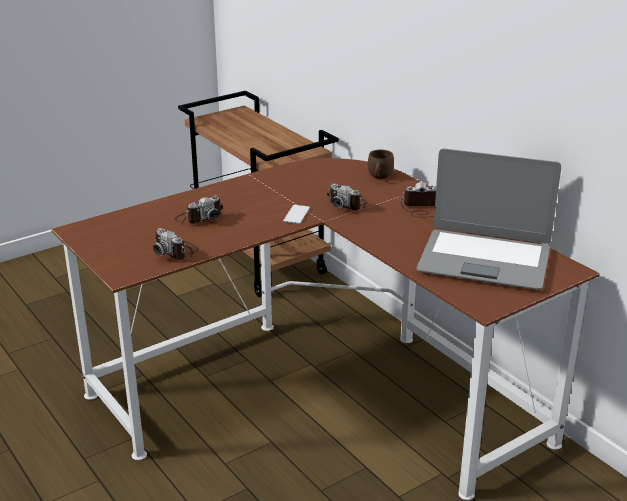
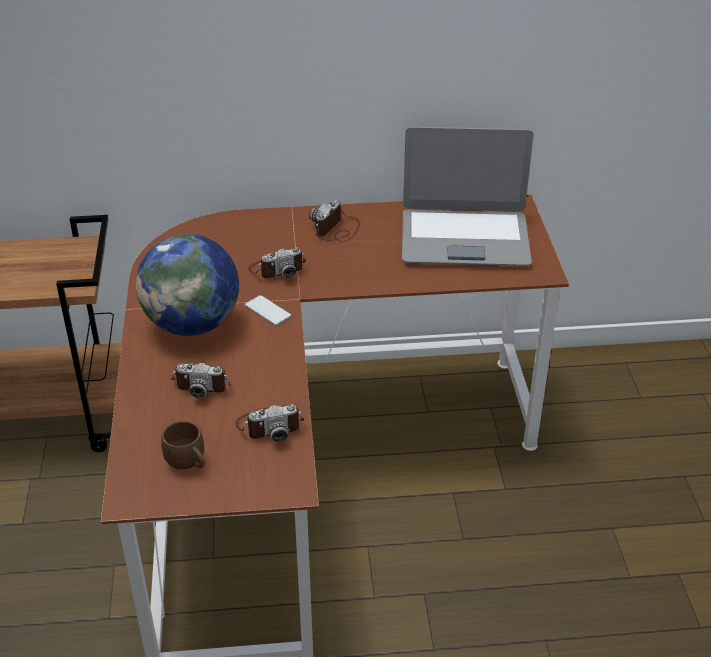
camera: 60 degrees left, 10 degrees up
(199, 217) = (202, 382): camera -> camera turned 105 degrees clockwise
(254, 196) = (193, 324): none -> globe
(379, 177) = (238, 227): brown mug -> brown mug (188, 463)
(484, 260) = (464, 238): laptop -> laptop turned 45 degrees clockwise

